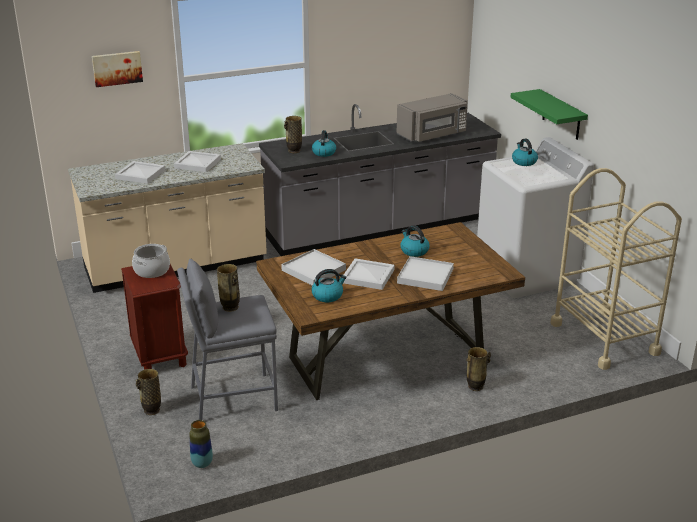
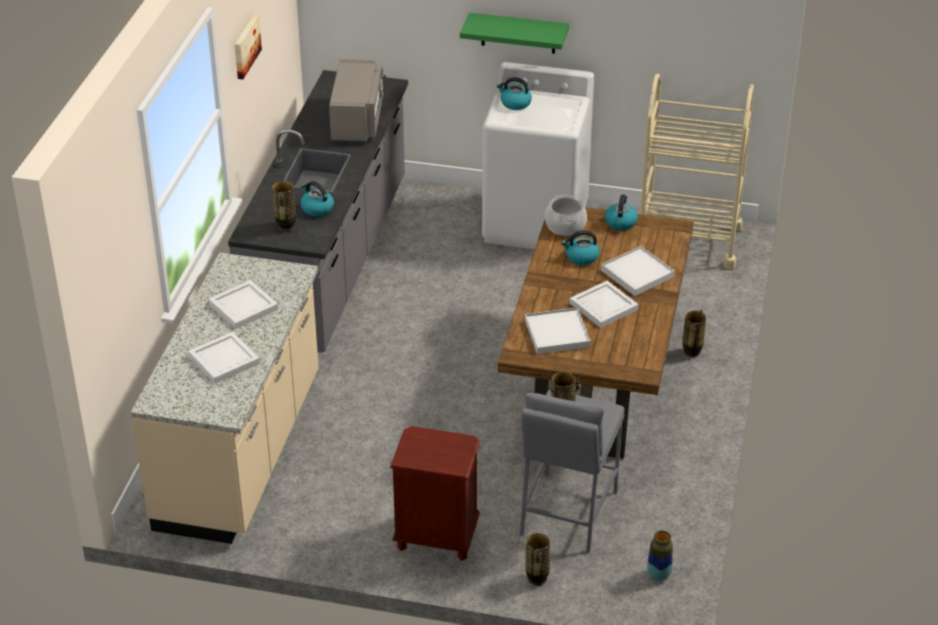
camera: 55 degrees left, 10 degrees up
(117, 68) = (118, 244): picture -> picture (245, 46)
(151, 270) = (423, 445): cooking pot -> cooking pot (565, 226)
(328, 295) = (617, 346): kettle -> kettle (620, 222)

